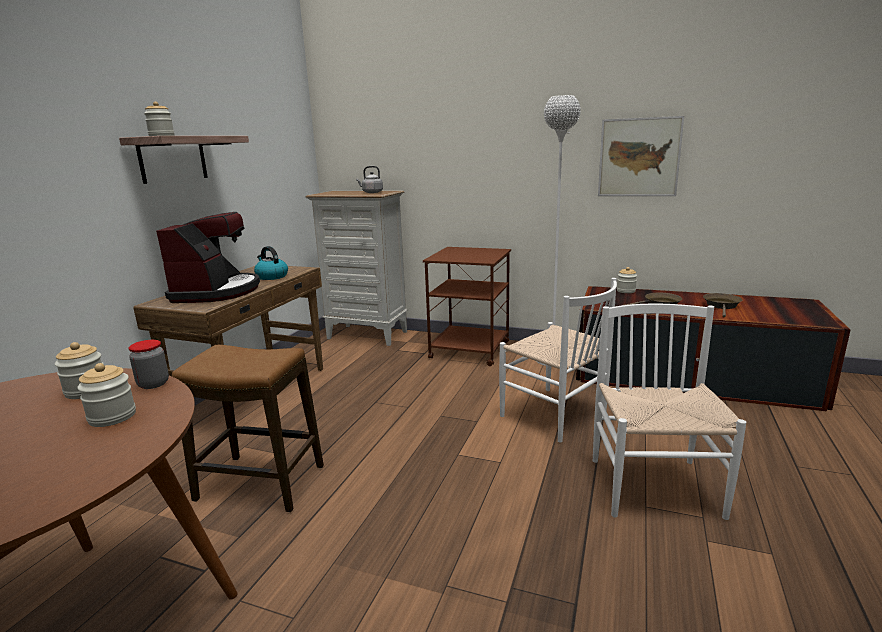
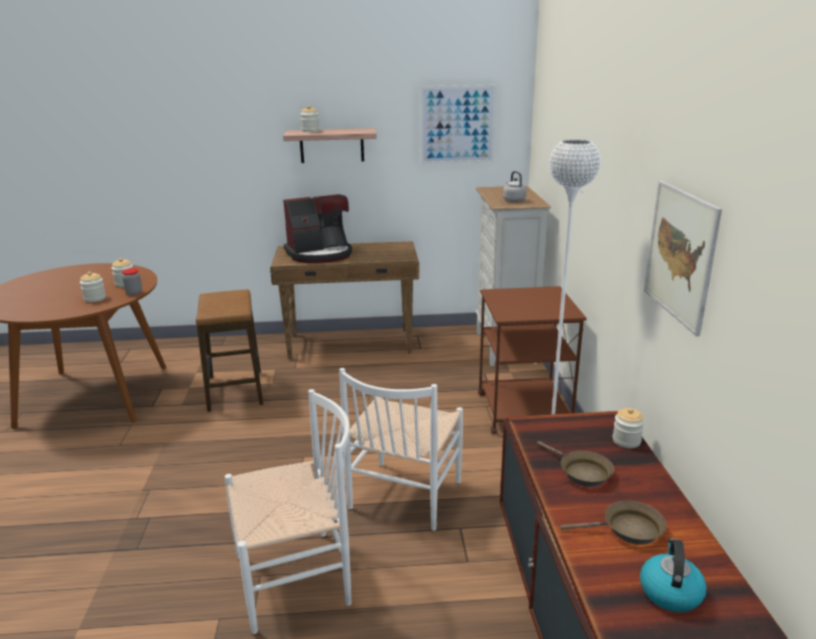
camera: 65 degrees right, 5 degrees up
(271, 276) = (373, 255): kettle -> kettle (670, 591)
(272, 136) = (457, 125): none -> picture

